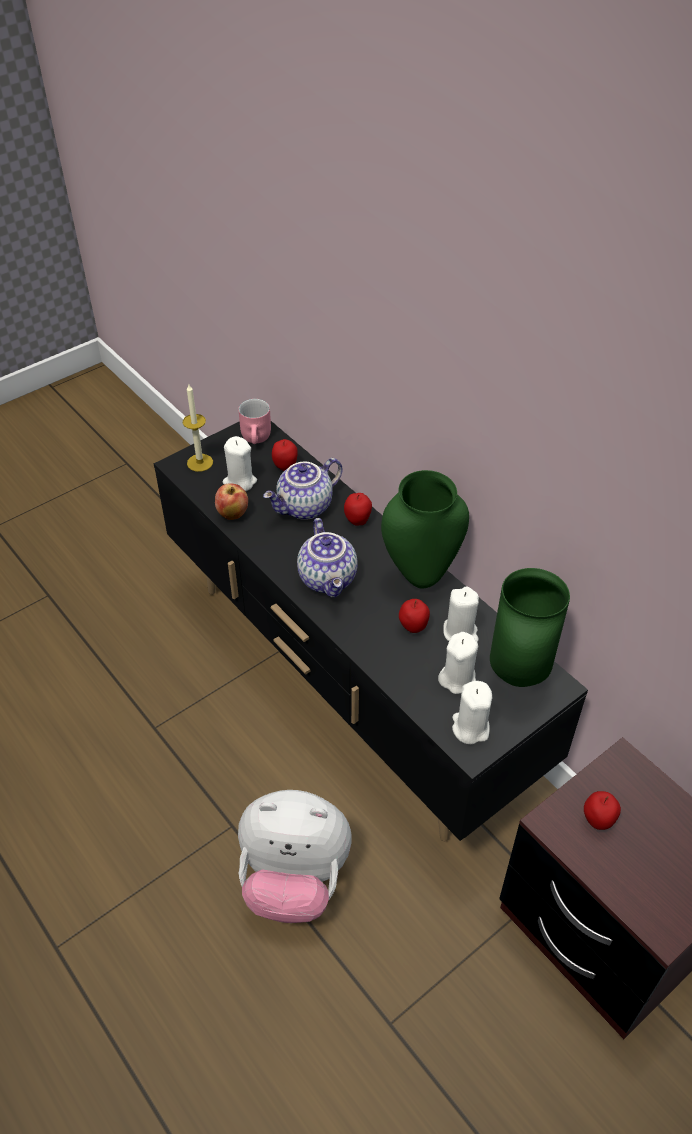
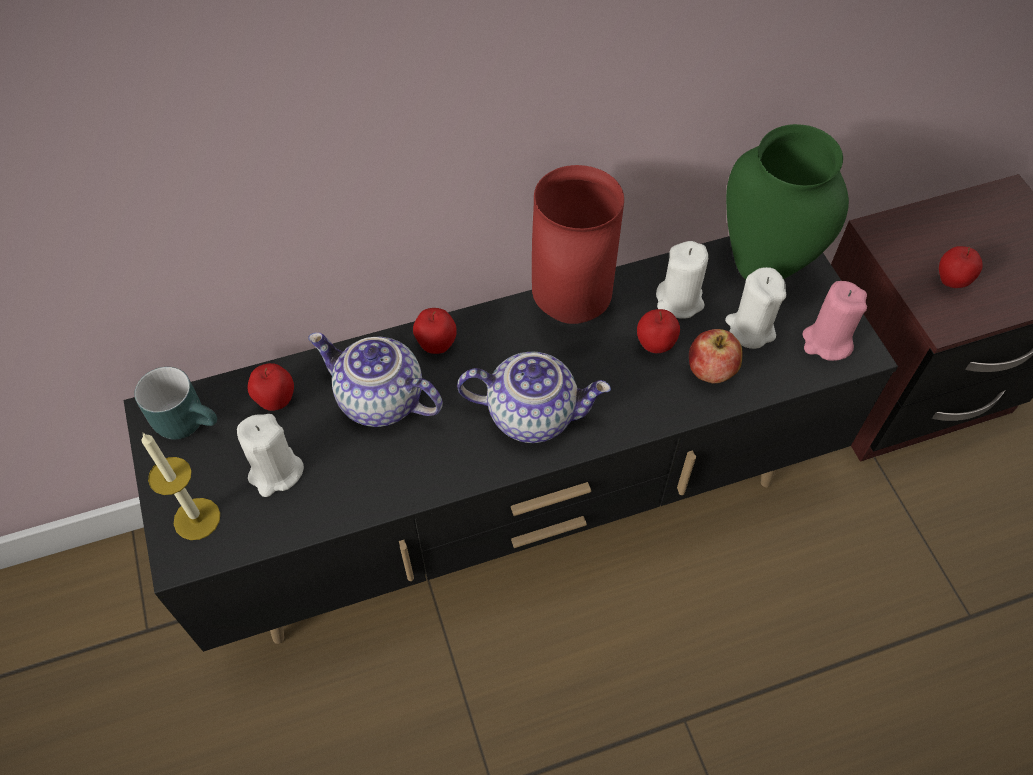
camera: 70 degrees left, 10 degrees up
(232, 514) = (343, 501): apple -> apple (710, 372)
(258, 438) = (189, 419): pink mug -> turquoise mug
(294, 879) = (779, 664): plush toy -> none
(305, 508) = (379, 401): teapot -> teapot turned 135 degrees clockwise
(420, 577) = (572, 310): green vase -> red vase
(470, 727) = (826, 342): white candle -> pink candle

